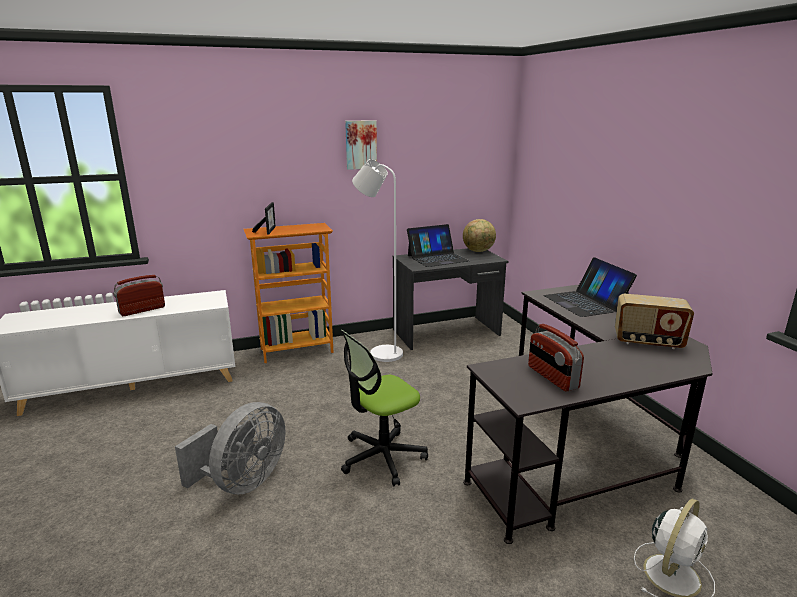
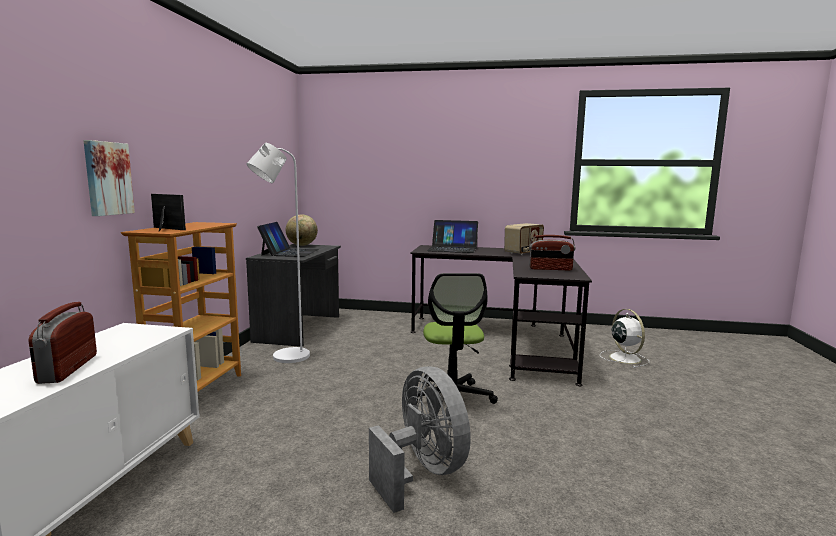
camera: 60 degrees left, 10 degrees down
(360, 144) = (216, 132): picture -> picture (107, 178)

